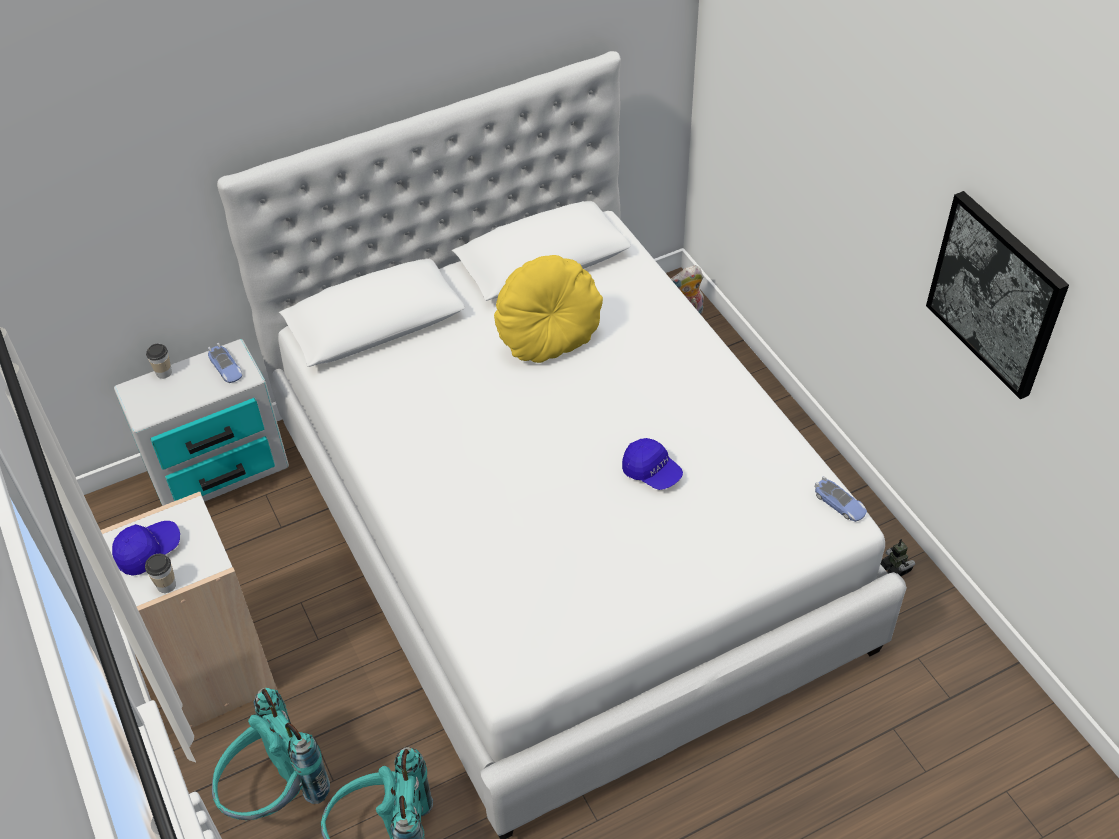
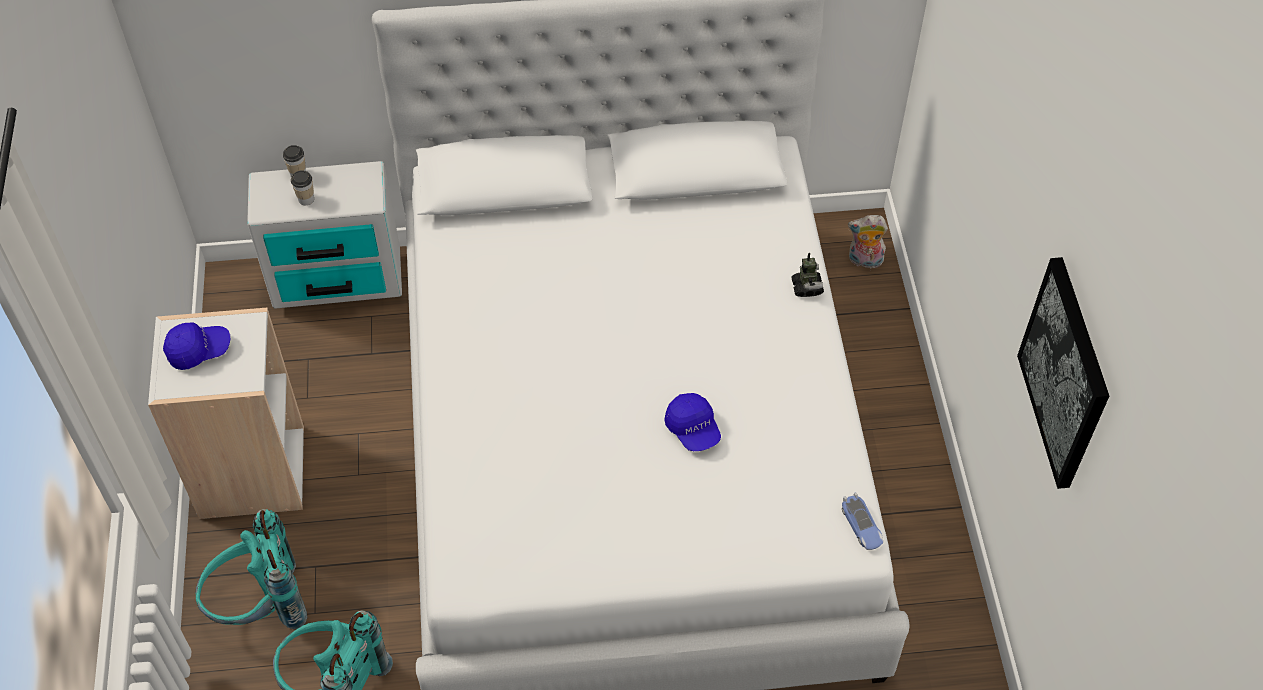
camera: 20 degrees right, 5 degrees up
(166, 585) = (200, 387): cup -> cup (306, 199)
(226, 368) = (355, 187): toy car -> none
(549, 343) = (660, 263): yellow pillow -> none
(895, 568) = (945, 603): toy robot -> toy robot (807, 288)

